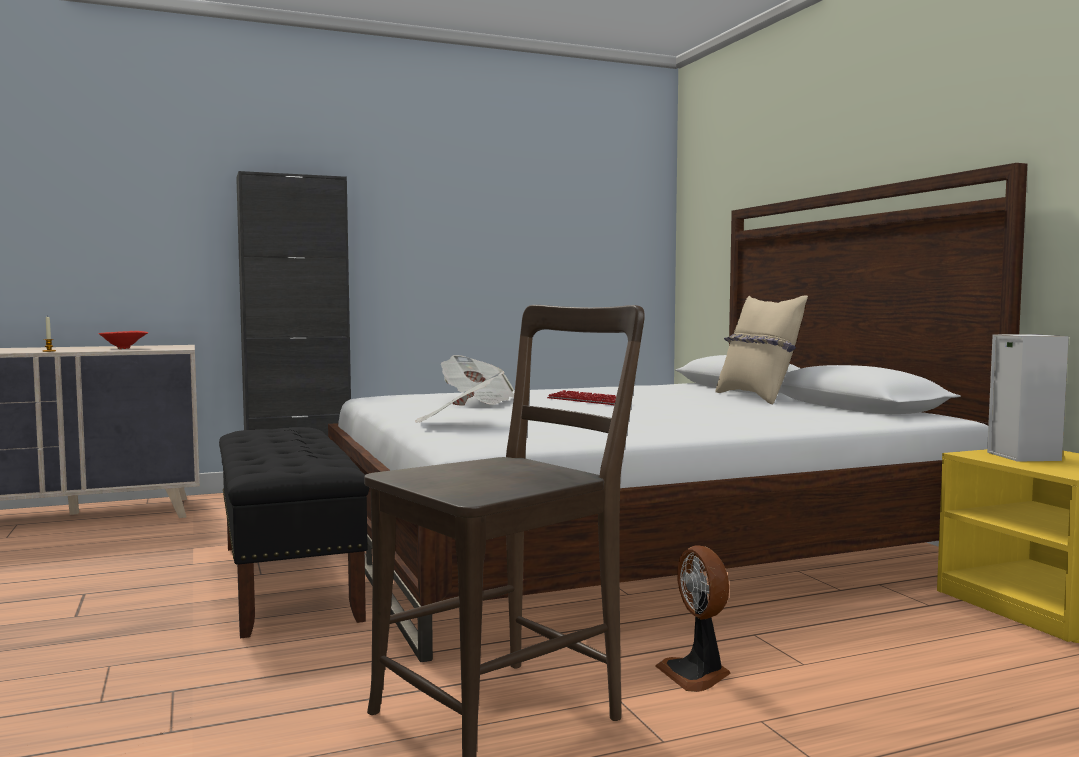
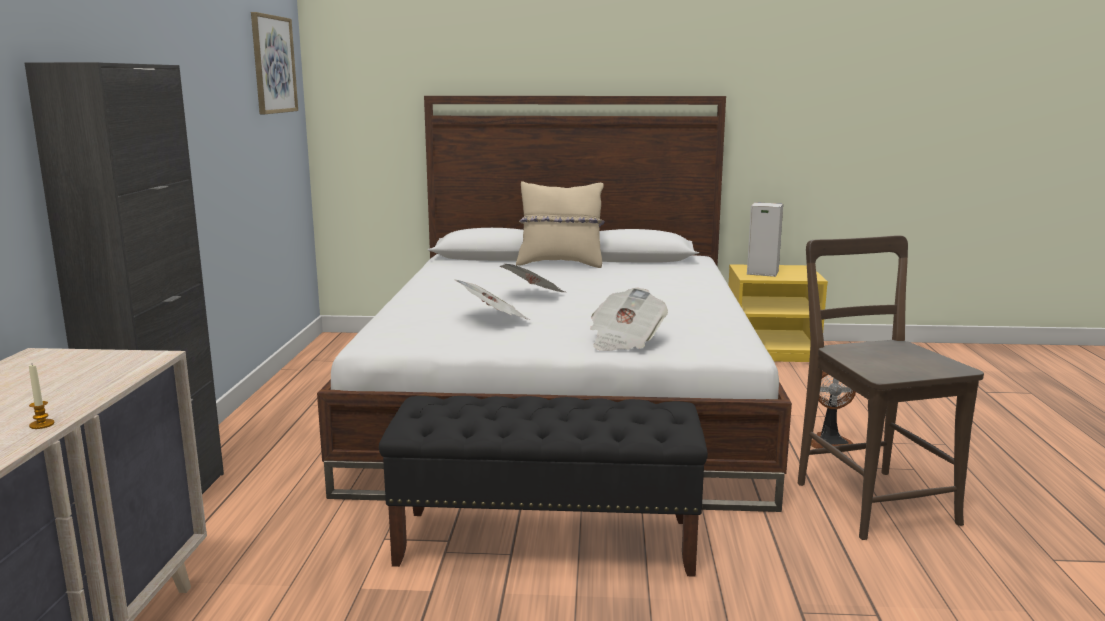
camera: 65 degrees left, 10 degrees up
(124, 348) = (77, 382): red bowl -> none
(587, 401) = (534, 296): keyboard -> newspaper
(605, 191) = (273, 64): none -> picture

